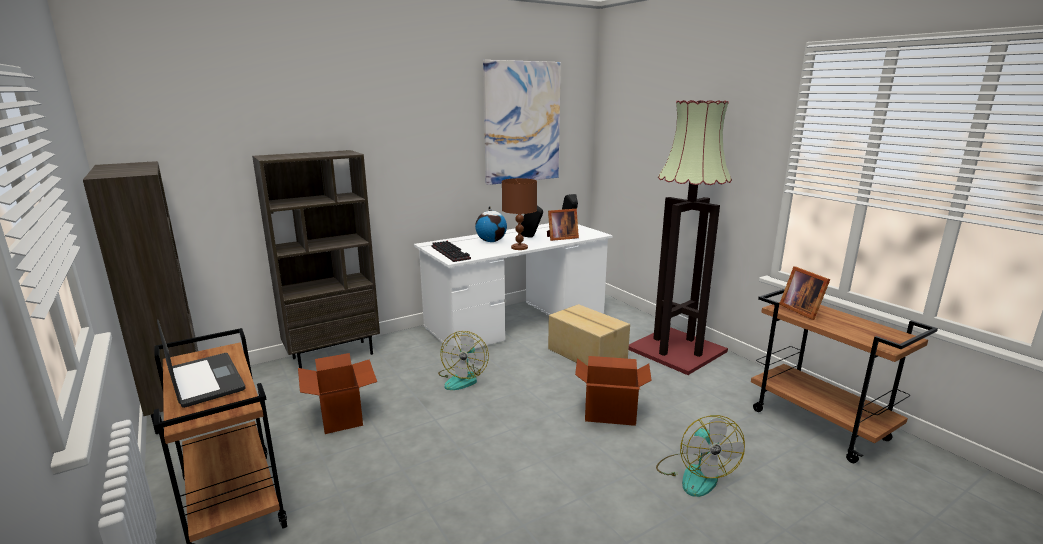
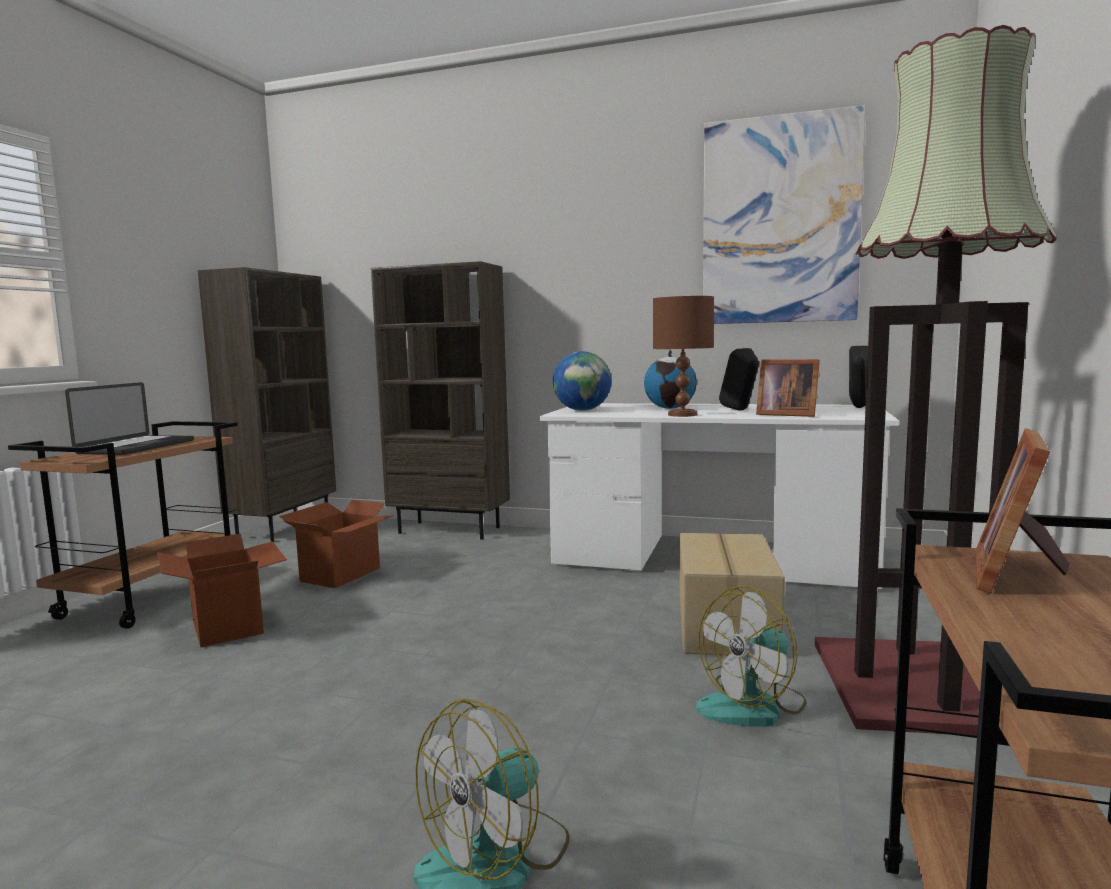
camera: 50 degrees right, 10 degrees down
(452, 253) = (582, 410): keyboard -> globe
(463, 378) = (506, 588): fan -> fan (753, 706)
(610, 412) = (581, 703): cardboard box -> cardboard box (229, 626)

